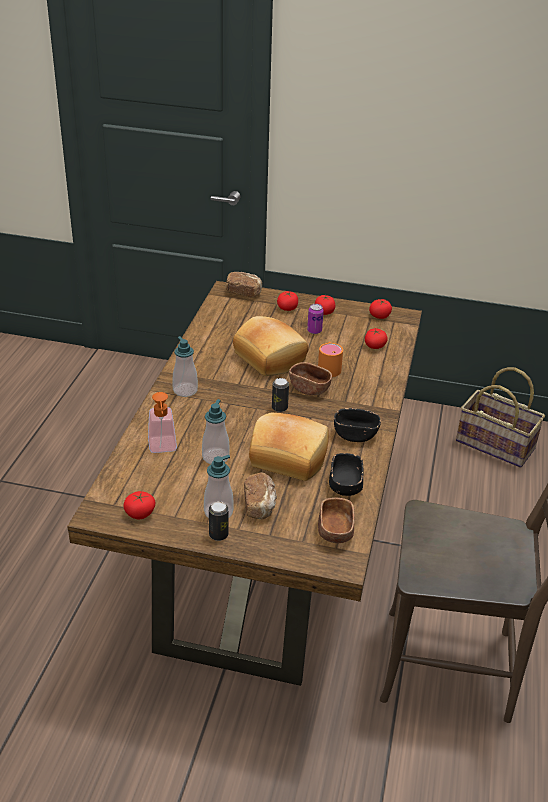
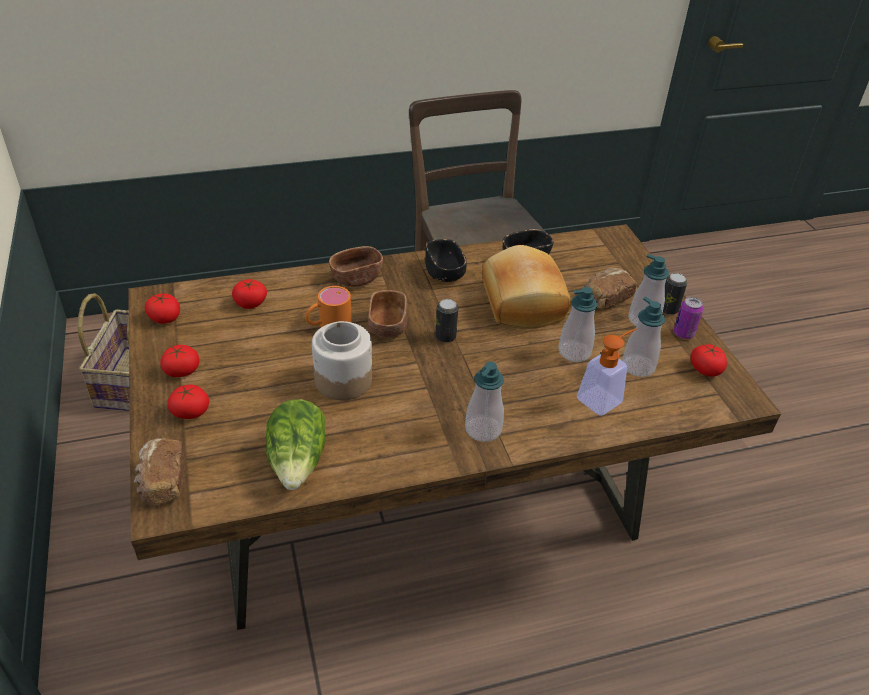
camera: 120 degrees left, 5 degrees up
(174, 480) = (638, 366): none -> soap dispenser
(221, 328) = (298, 461): none -> lettuce
(271, 357) = (343, 380): bread -> jar
(314, 331) = (245, 363): can -> can (683, 333)
(335, 532) = (588, 249): brown bowl -> brown bowl (356, 278)

